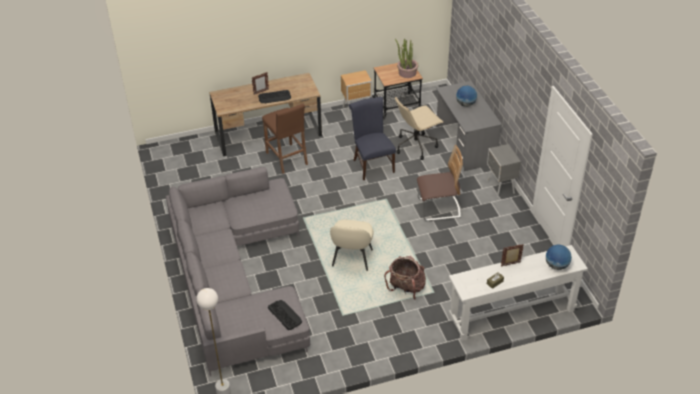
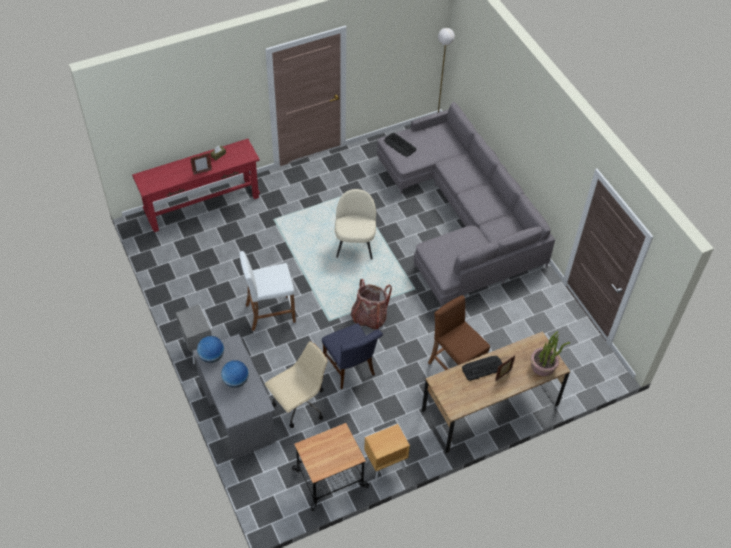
camera: 170 degrees right, 10 degrees up
(406, 288) = (299, 220): backpack -> backpack (369, 317)
(407, 73) = (316, 452): potted plant -> potted plant (543, 366)
(438, 208) = (270, 313): chair -> white stool
(512, 314) = (202, 205): white console table -> red console table
(556, 266) = (160, 174): globe -> globe (211, 356)

